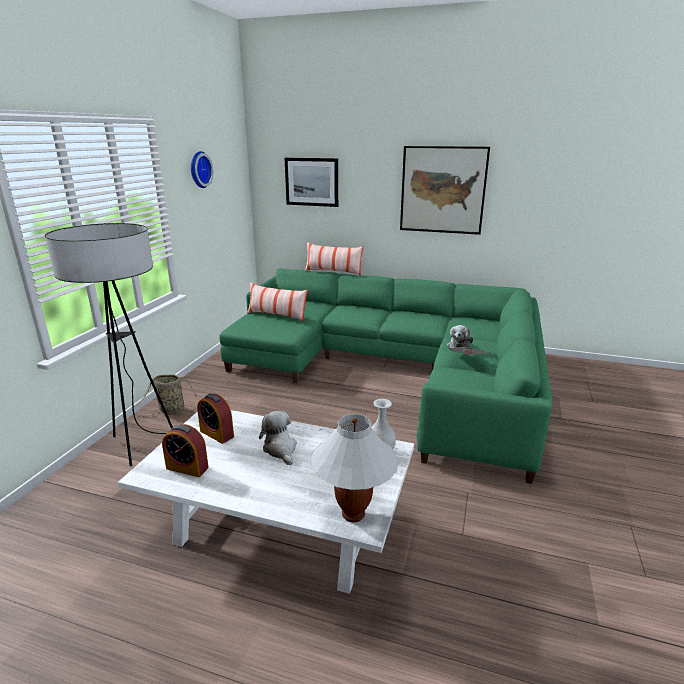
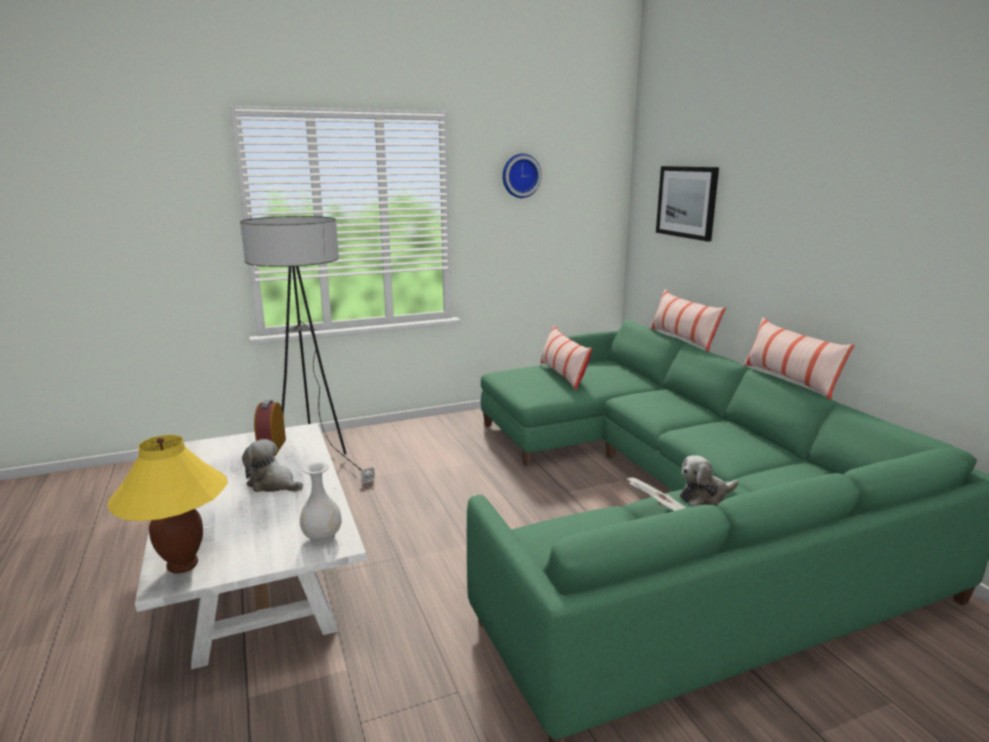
camera: 50 degrees right, 5 degrees down
(170, 411) = (382, 437): basket -> none
(187, 468) = (205, 459): alarm clock -> none
(280, 449) = (273, 484): plush toy -> plush toy turned 90 degrees counterclockwise
(353, 515) = (182, 566): white table lamp -> yellow table lamp
(421, 279) = (789, 380): none -> pillow
(442, 190) = (855, 226): picture -> none

